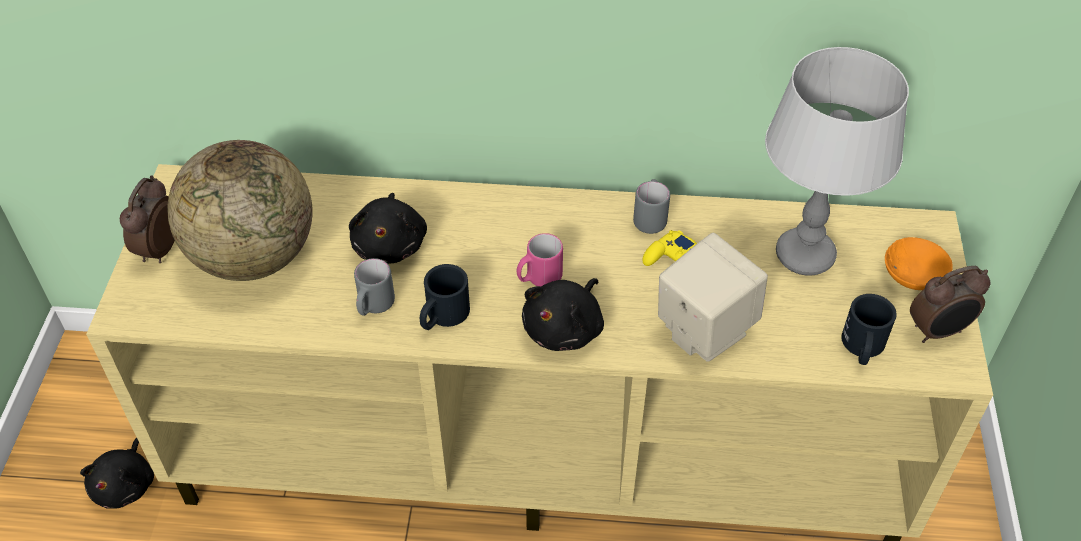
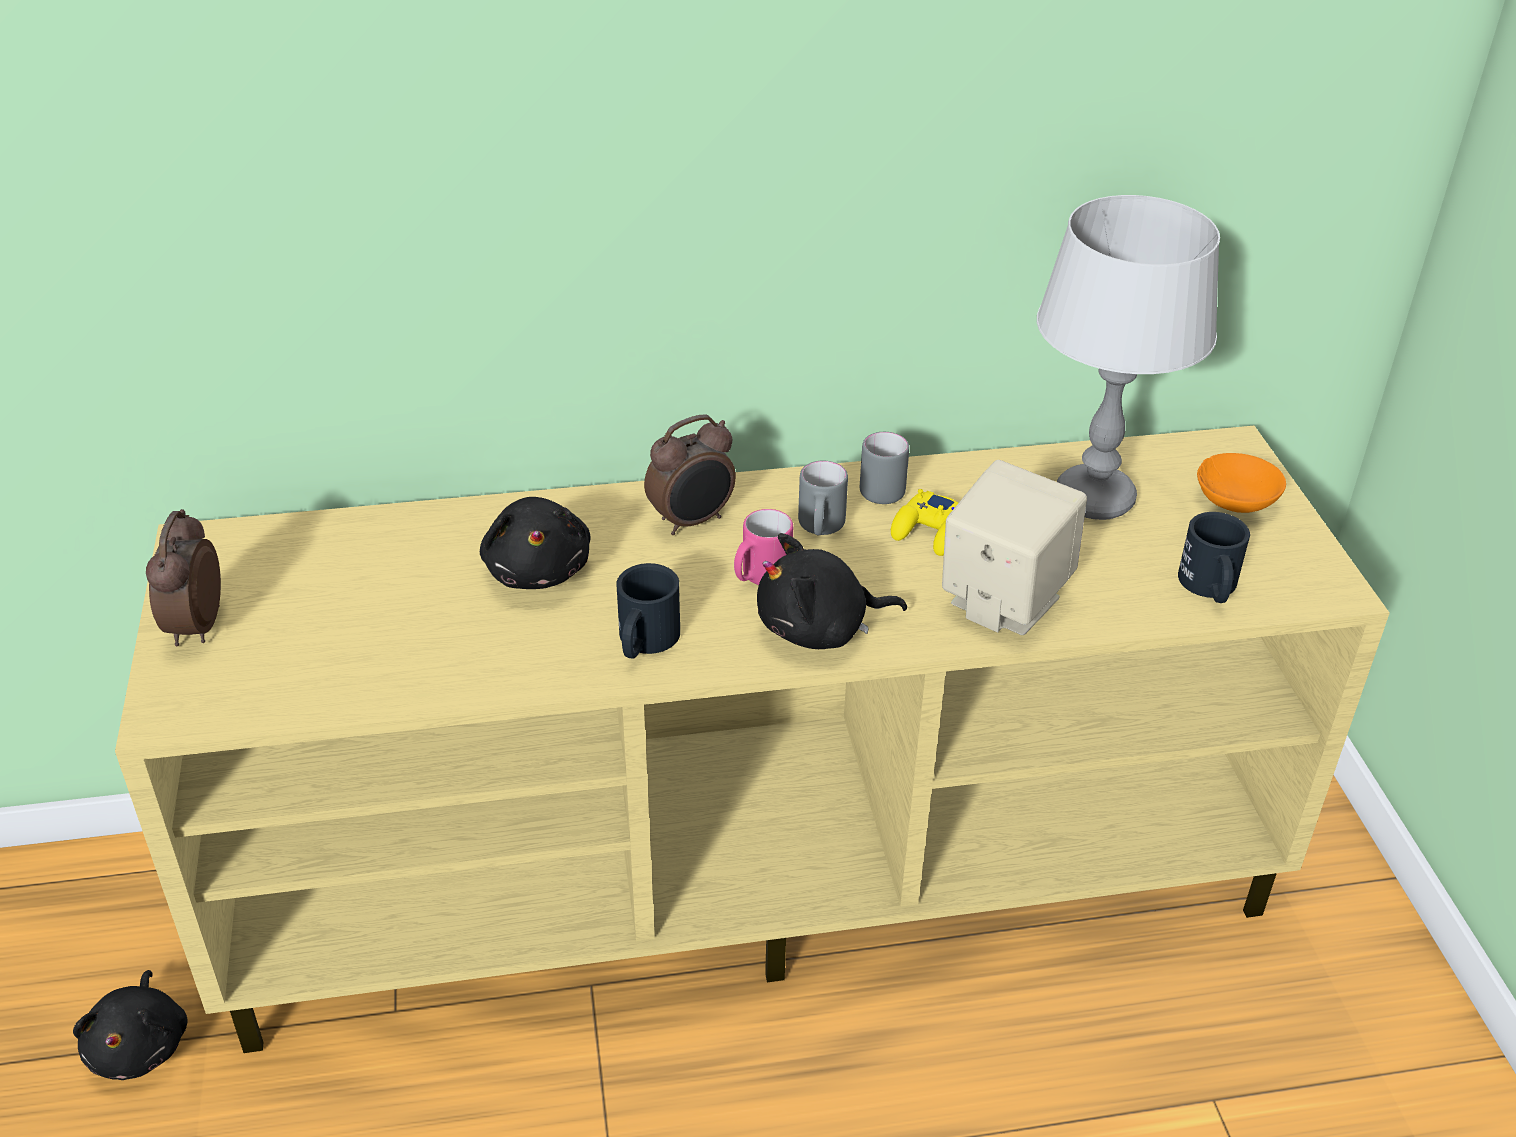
camera: 15 degrees left, 10 degrees down
(253, 256) = (343, 614): globe -> none
(374, 306) = (542, 646): grey mug -> grey mug (820, 528)
(565, 328) = (819, 629): black plush toy -> black plush toy turned 60 degrees clockwise
(938, 331) = (1293, 555): alarm clock -> alarm clock (692, 521)

